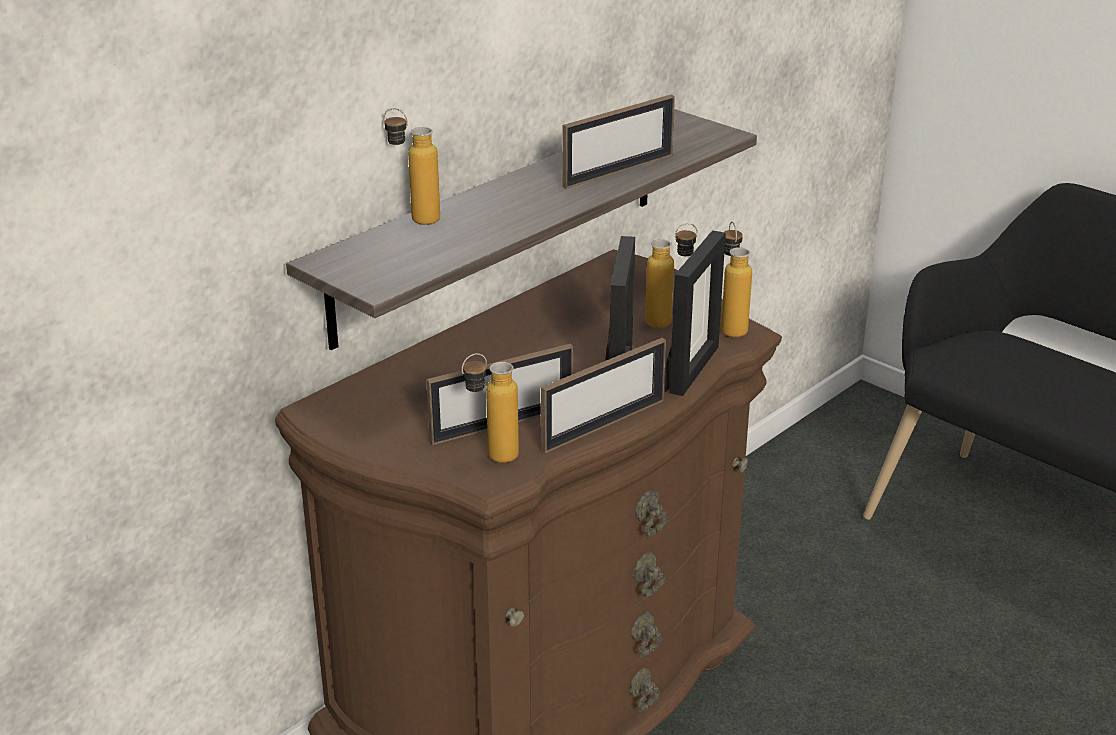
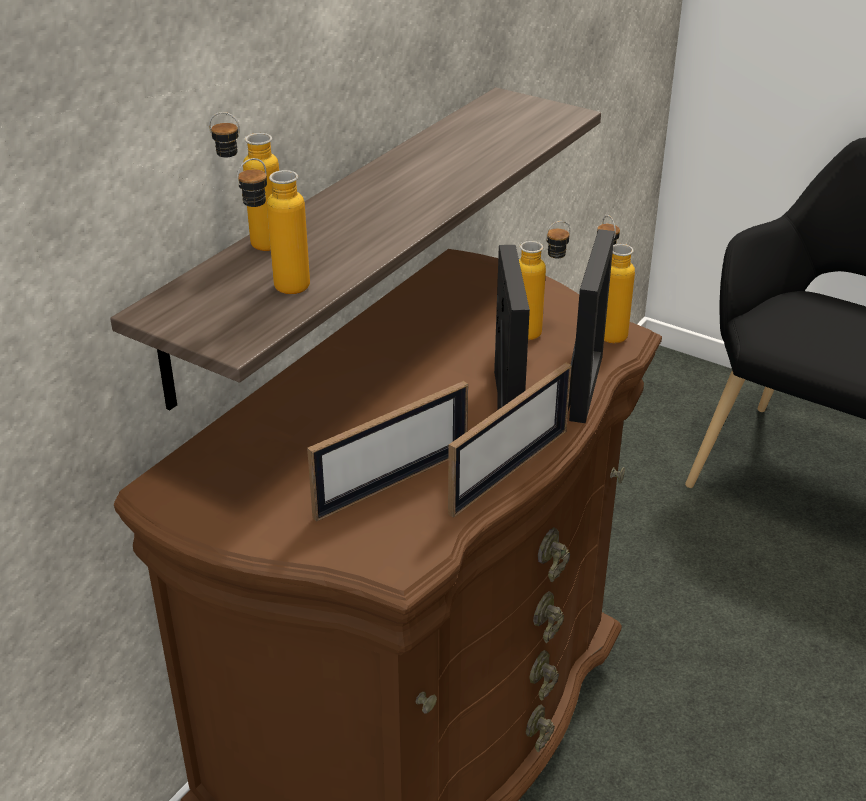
camera: 10 degrees left, 5 degrees up
(491, 459) = (392, 532): bottle -> bottle (279, 291)
(618, 171) = (469, 165): picture frame -> none

